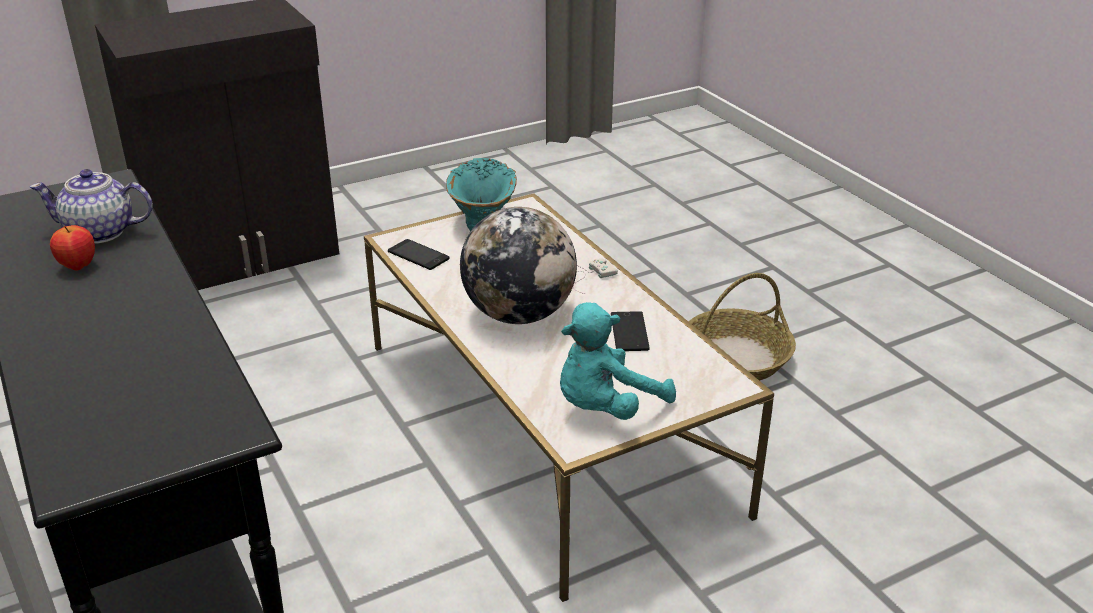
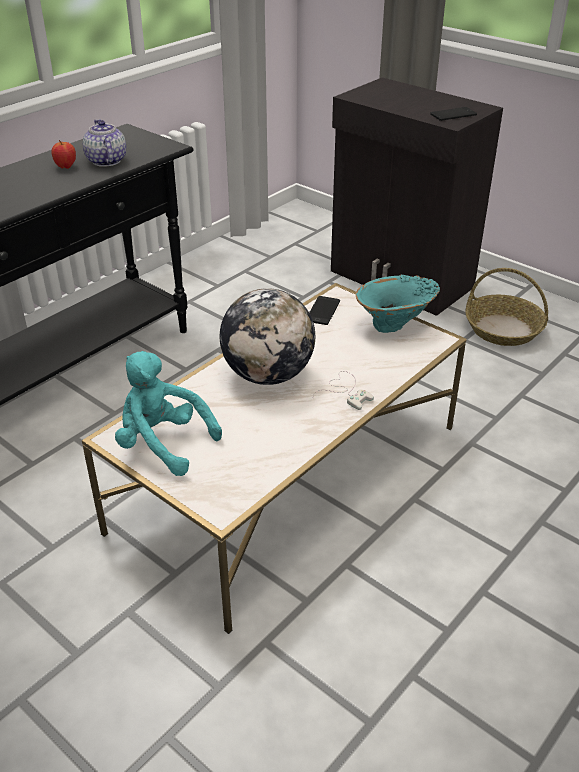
camera: 70 degrees right, 5 degrees up
(629, 332) = (273, 435): phone -> phone (453, 114)
(736, 357) = (457, 578): basket -> basket (503, 329)

